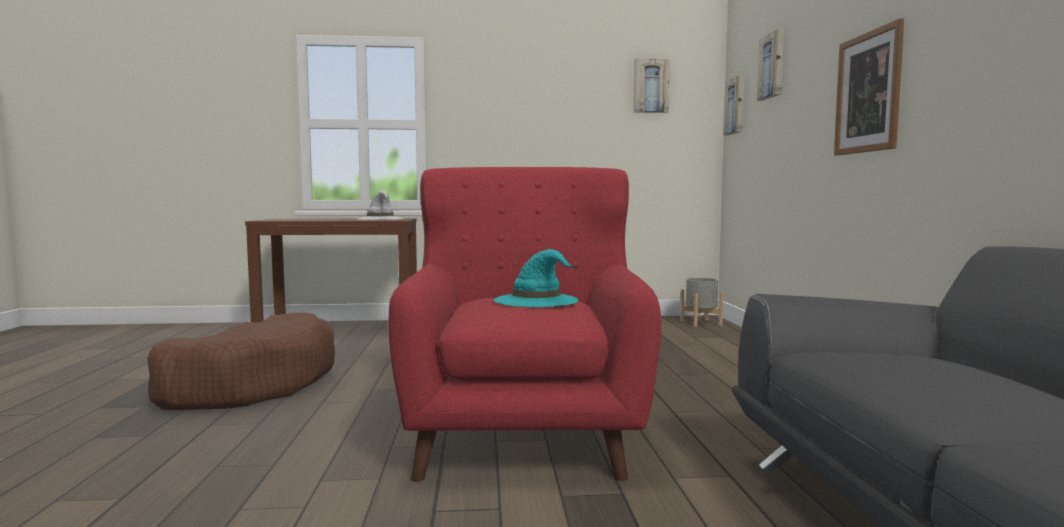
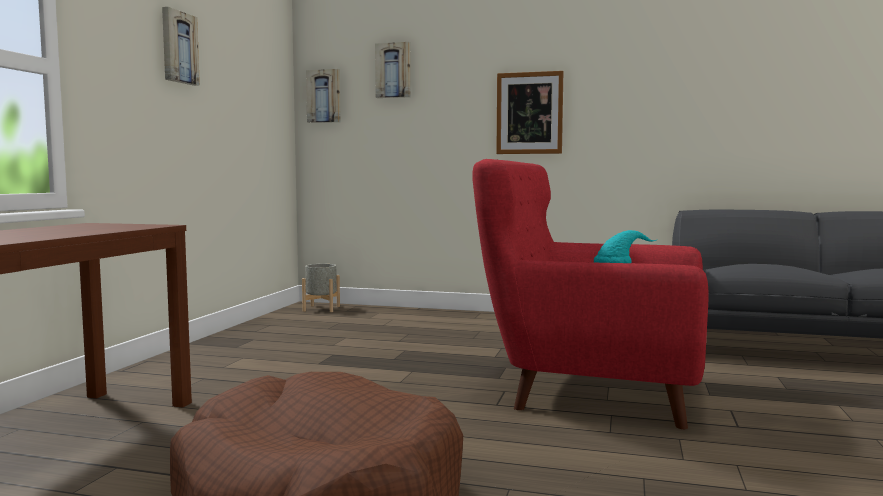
camera: 70 degrees left, 0 degrees up
(380, 219) = (88, 226): white hat -> none
(650, 86) = (255, 61): picture -> picture (178, 47)

